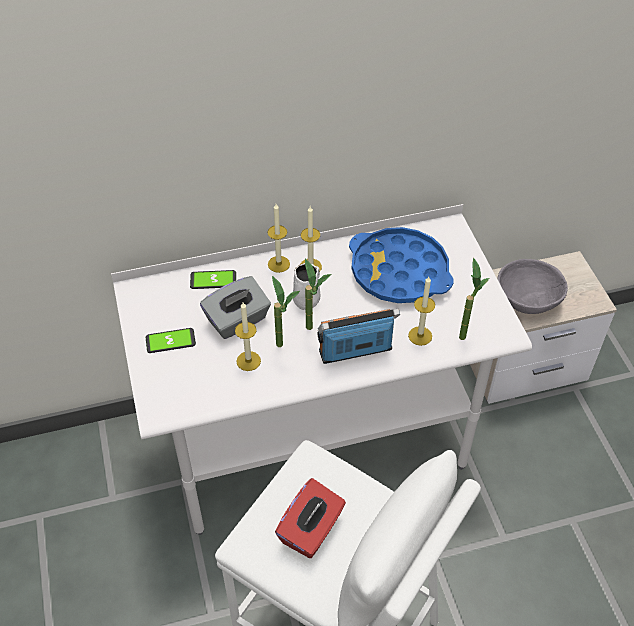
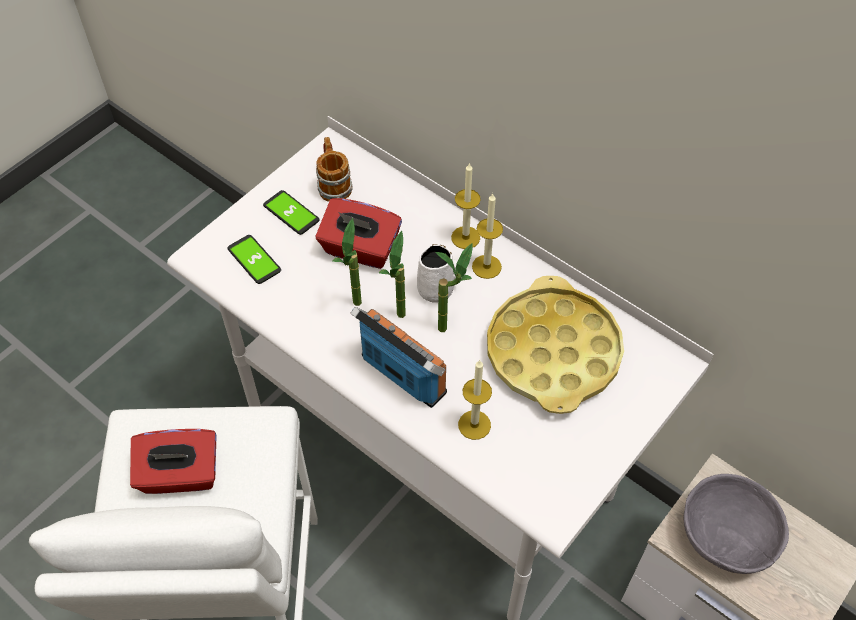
camera: 55 degrees right, 5 degrees up
(168, 305) = (334, 184): none -> mug
(213, 280) = (396, 198): phone -> phone (254, 260)
(237, 320) = (360, 249): grey tissue box -> red tissue box
(248, 361) = (315, 289): candle -> none
(399, 272) = (552, 352): blue tray -> yellow tray
(463, 331) = (517, 466): potted plant -> potted plant (451, 326)

